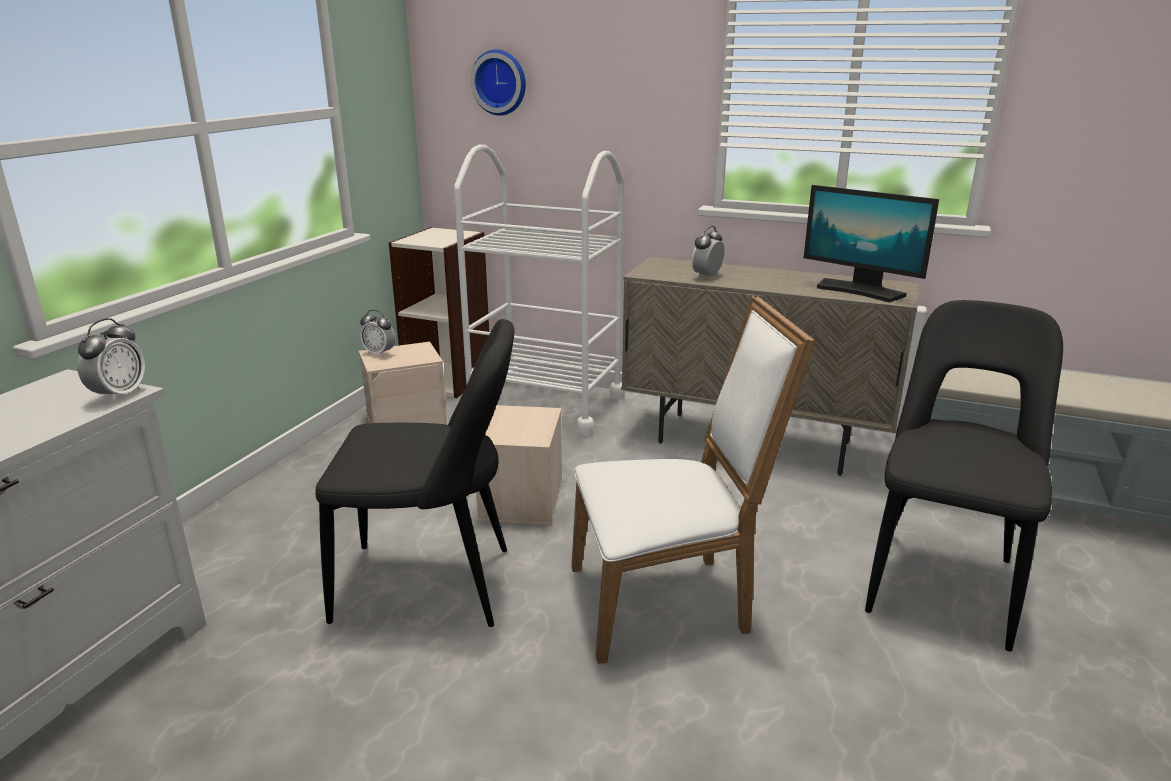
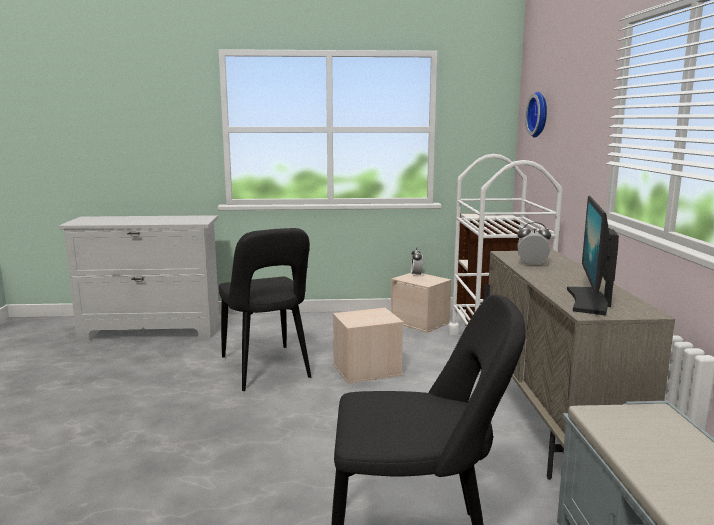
camera: 65 degrees right, 10 degrees down
(119, 395) = (197, 222): alarm clock -> none
(668, 601) = (297, 433): white chair -> none

